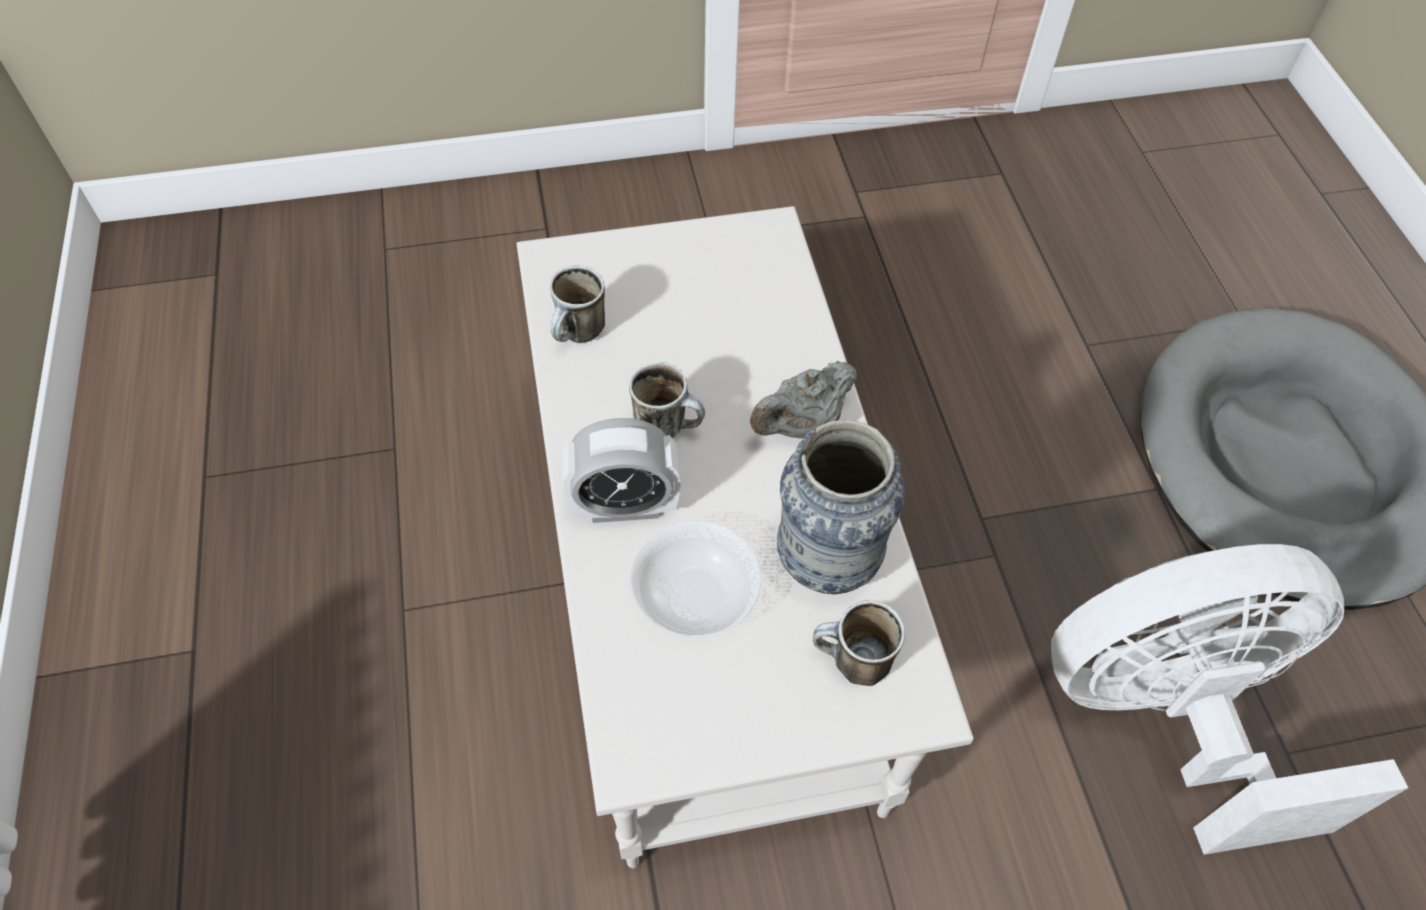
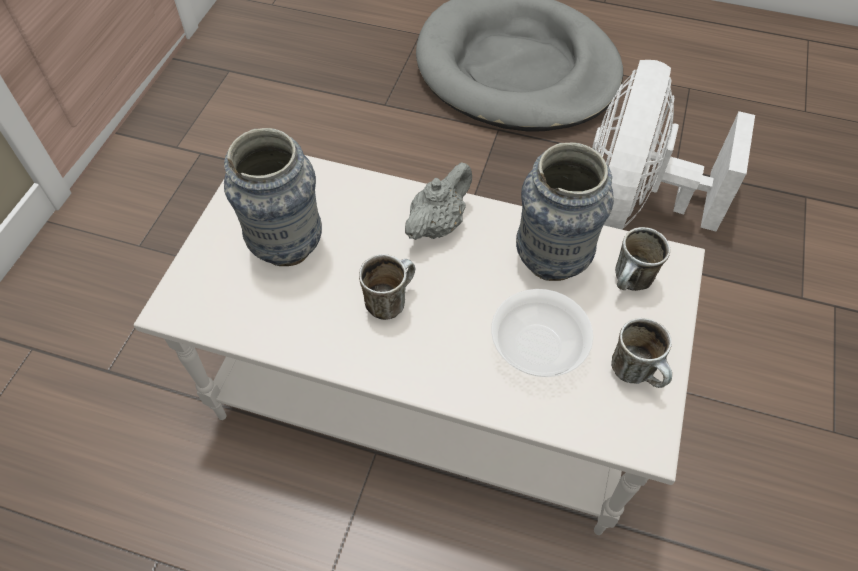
camera: 60 degrees left, 0 degrees up
(579, 336) = (265, 320): mug -> mug (637, 373)
(624, 506) = (440, 357): alarm clock -> none
(678, 308) = (287, 247): none -> vase
(801, 425) = (437, 224): grey teapot -> grey teapot turned 135 degrees counterclockwise

